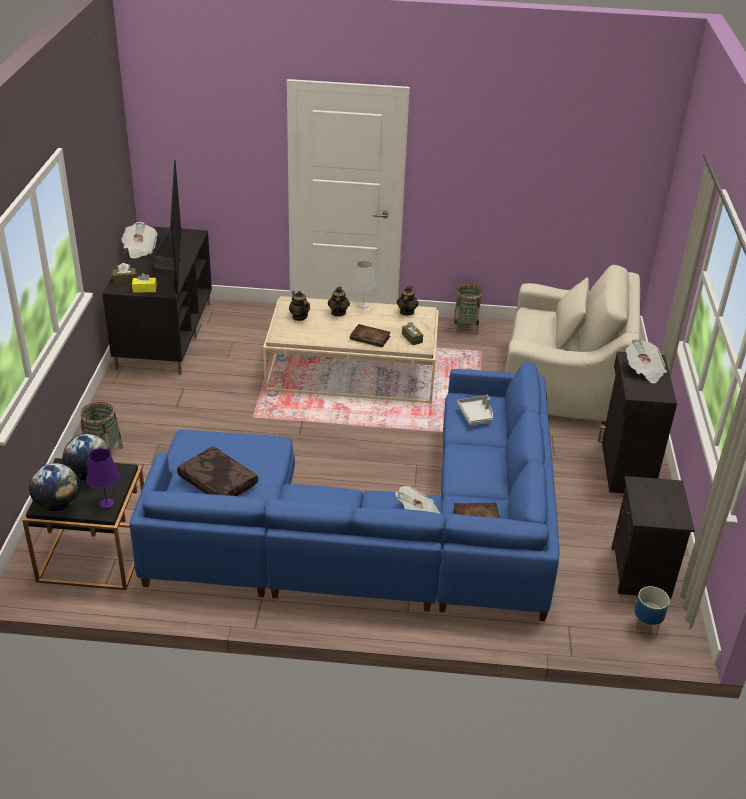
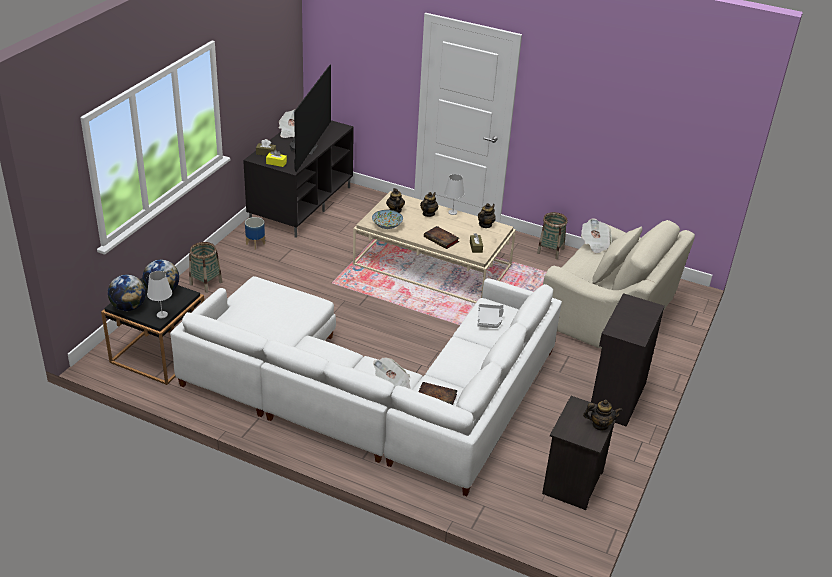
camera: 20 degrees right, 0 degrees up
(106, 504) = (162, 315): purple table lamp -> white table lamp
(216, 482) = (254, 321): brown pillow -> none
(301, 336) = (387, 226): none -> bowl
(373, 532) = (372, 392): blue sofa -> white sofa
(644, 371) = (635, 314): newspaper -> newspaper (595, 244)
(646, 625) = (549, 524): planter -> planter (255, 244)
(674, 500) = (600, 425): none -> teapot

